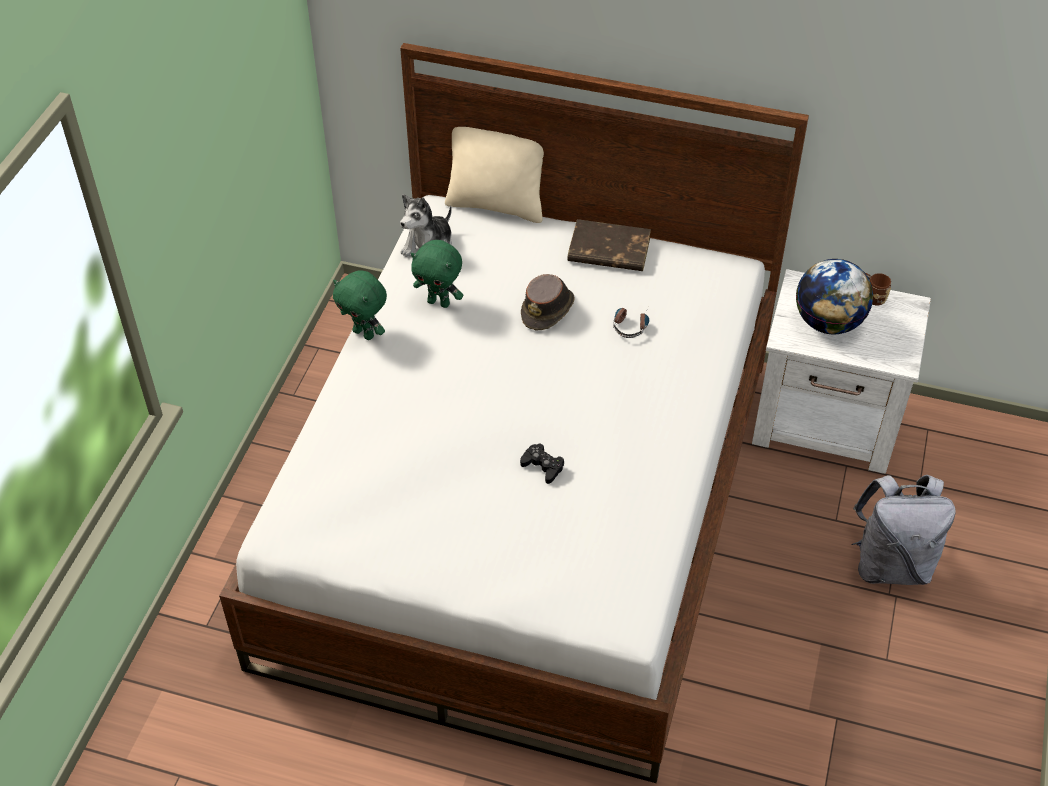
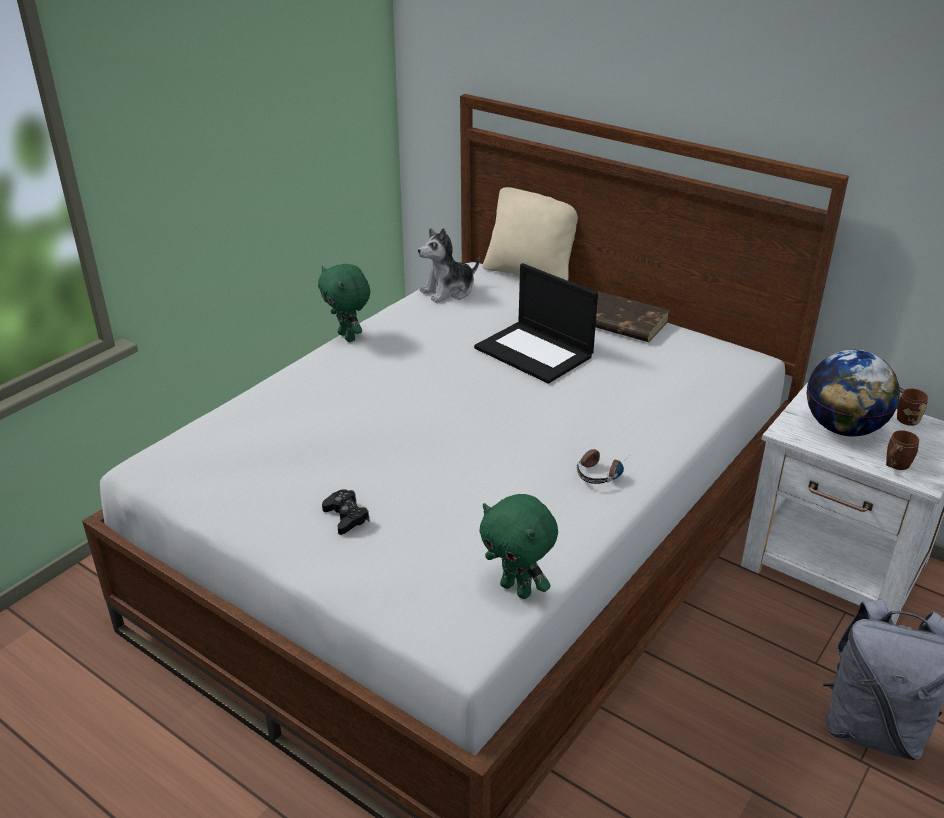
camera: 20 degrees right, 15 degrees down
(439, 302) = (432, 328): green plush toy -> green plush toy (517, 589)
(543, 466) = (453, 471): black game controller -> black game controller (346, 517)
(548, 309) = (535, 352): brown hat -> laptop
(631, 324) = (614, 378): headphones -> headphones (601, 471)
(877, 353) = (894, 466): none -> brown mug

